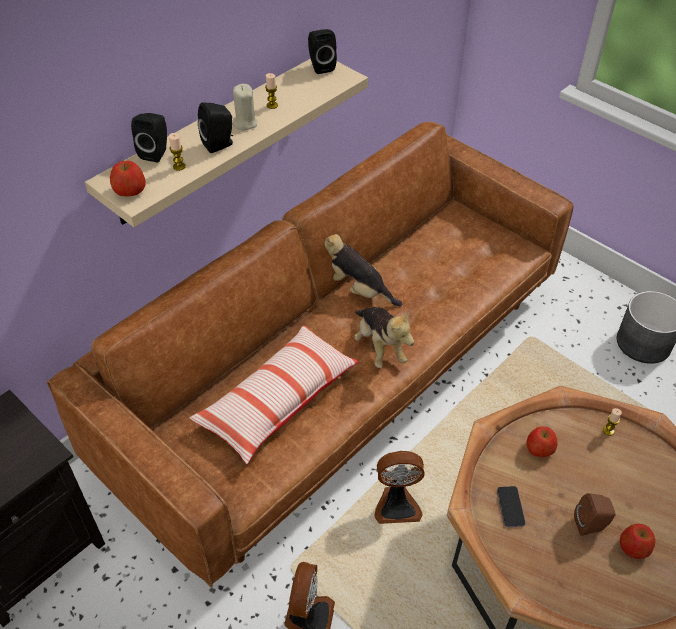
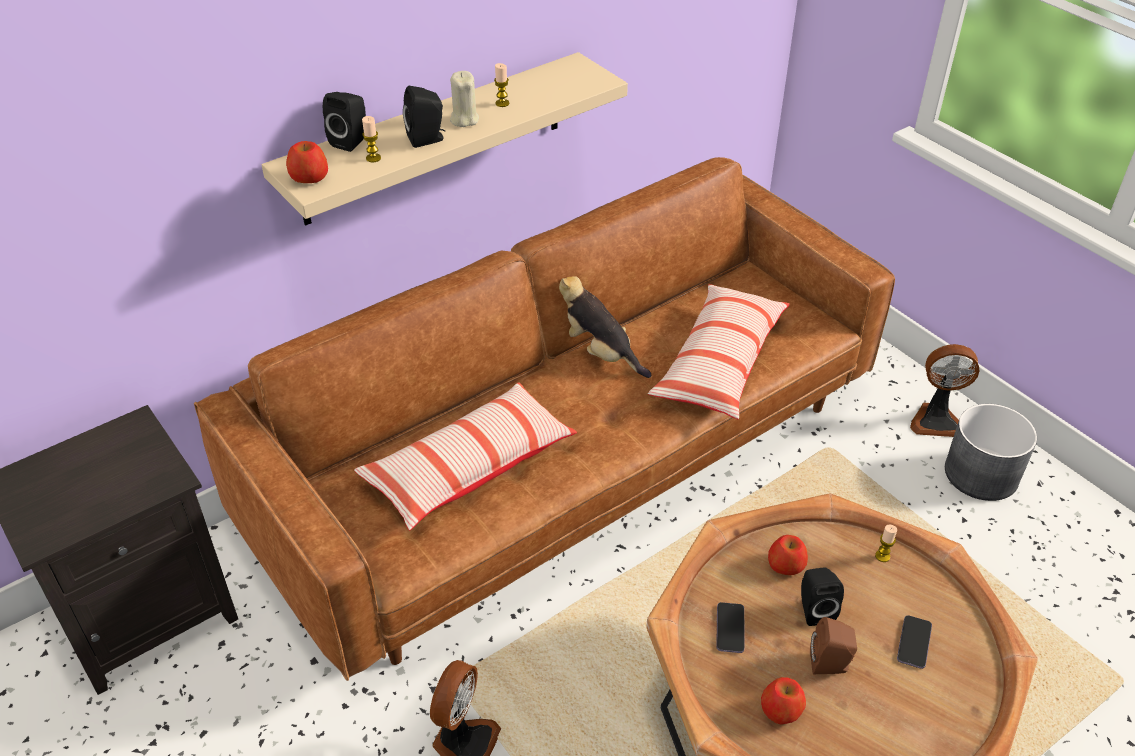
camera: 10 degrees right, 5 degrees down
(320, 66) = (573, 66): black speaker -> black speaker (814, 609)
(379, 347) = (610, 421): plush toy -> none
(397, 505) = (607, 626): fan -> fan (936, 420)
(452, 287) = (720, 363): none -> pillow
(634, 547) = (881, 699): apple -> apple (781, 710)
(647, 497) = (914, 643): none -> phone

